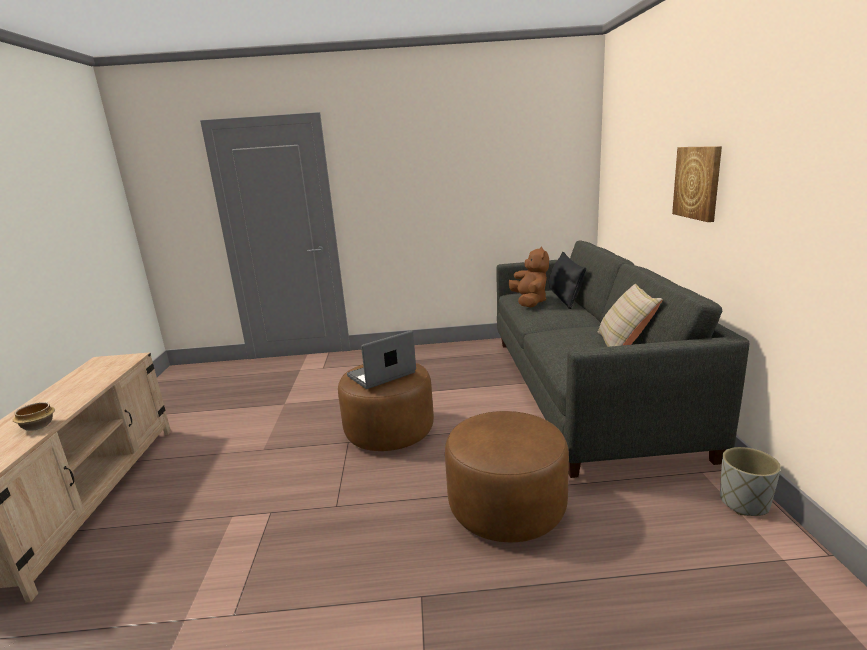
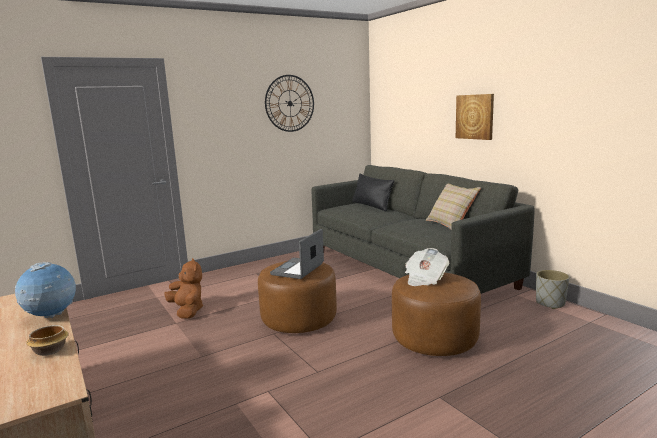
camera: 30 degrees left, 5 degrees down
(93, 387) = (51, 316): none -> globe
(476, 158) = (290, 103): none -> wall clock
(496, 425) = (424, 279): none -> newspaper
(529, 302) = (352, 210): brown plush toy -> brown plush toy (187, 311)

